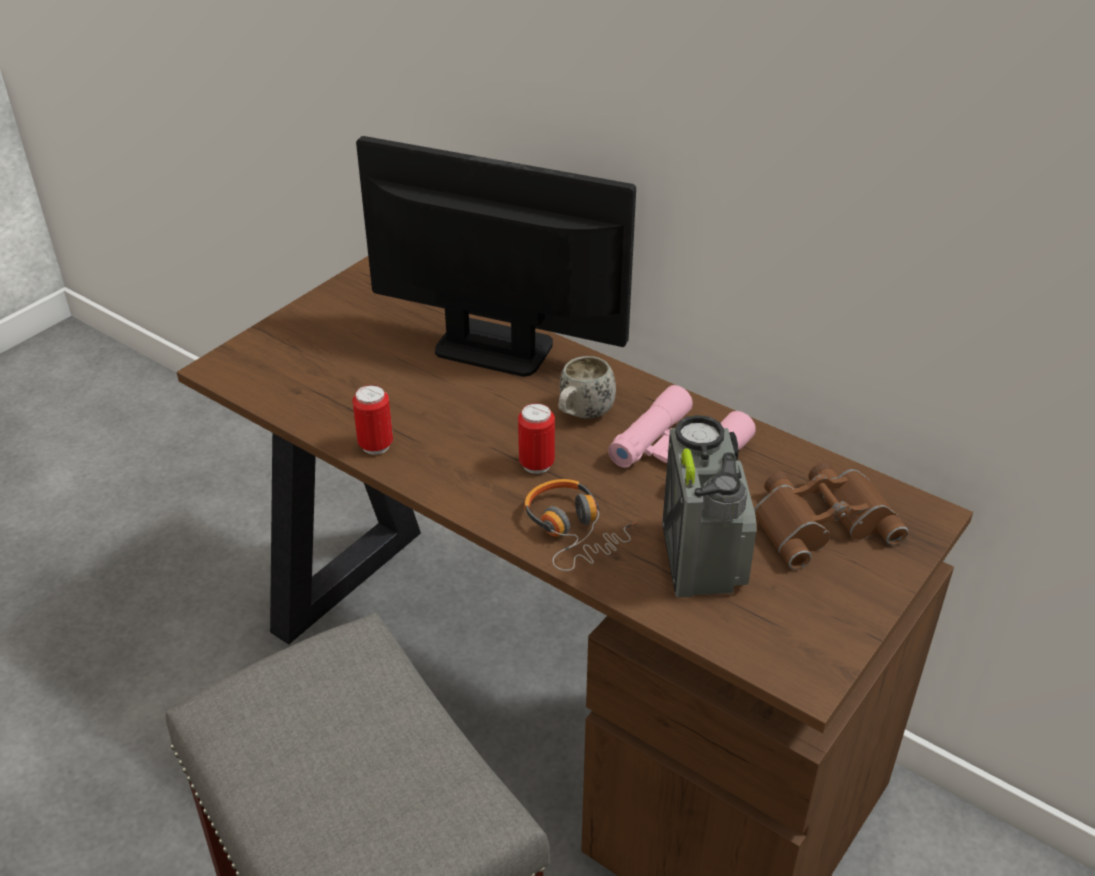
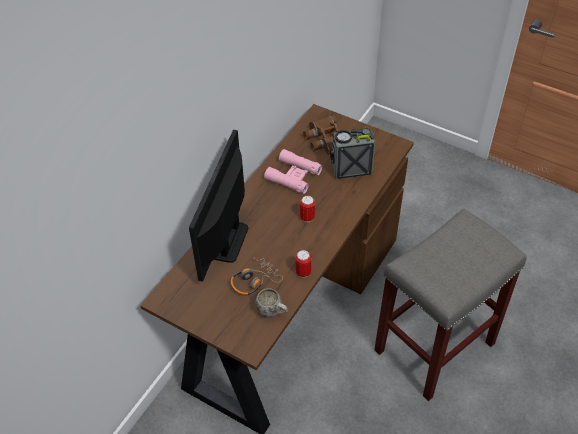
camera: 95 degrees left, 10 degrees up
(573, 531) = (344, 203): headphones -> headphones (254, 281)
(582, 415) = (273, 206): white mug -> white mug (273, 312)

